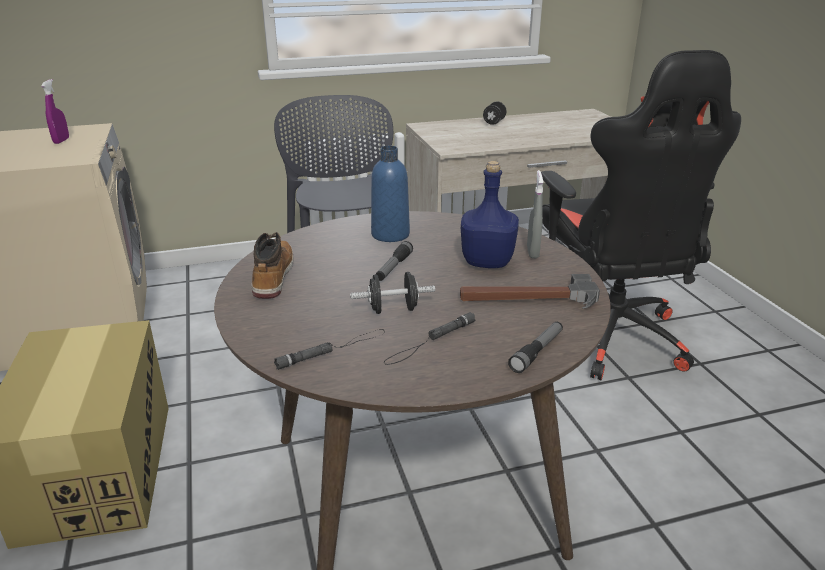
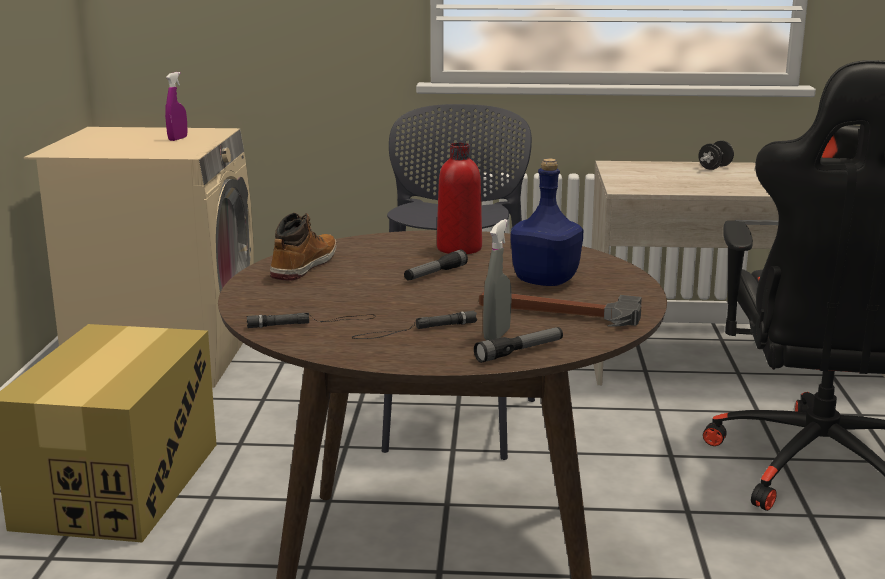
camera: 20 degrees right, 10 degrees down
(390, 235) = (459, 249): blue bottle -> red bottle
(393, 309) = (401, 303): black dumbbell -> none
(532, 252) = (608, 280): grey spray bottle -> grey spray bottle (497, 335)

